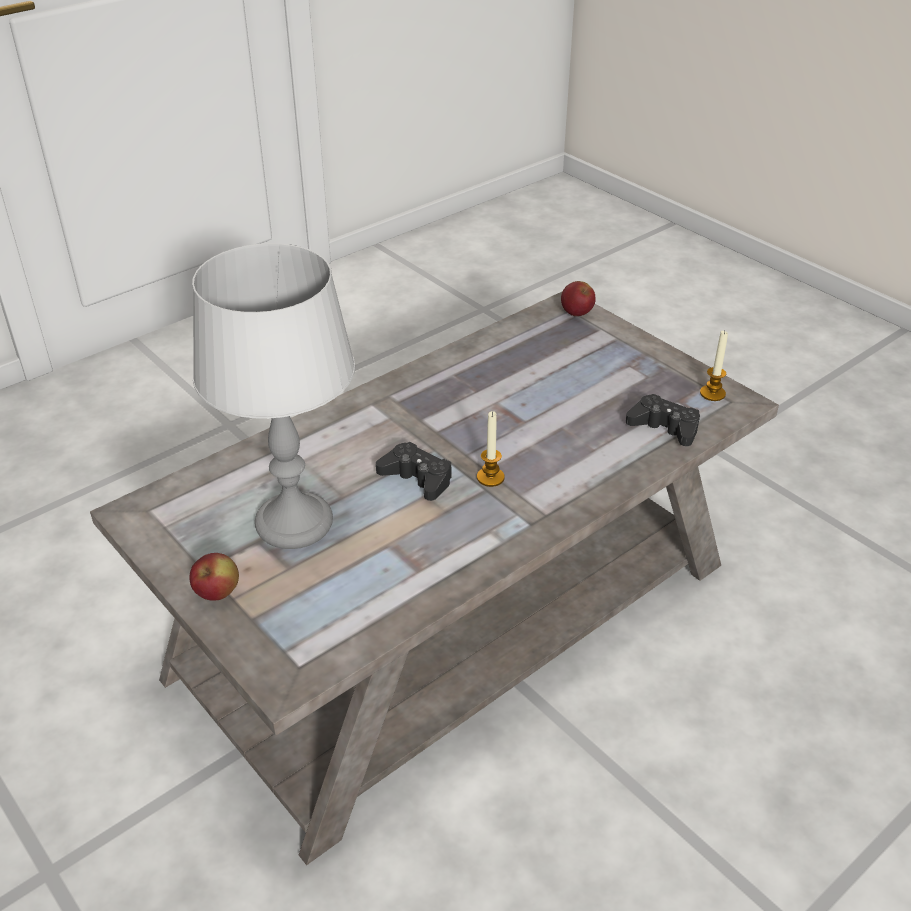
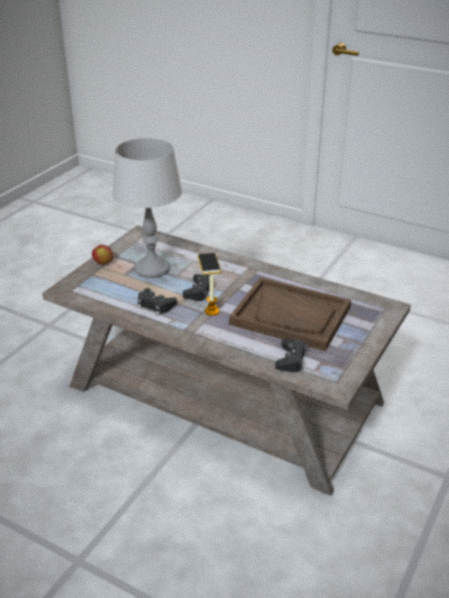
camera: 70 degrees right, 5 degrees down
(330, 445) = (209, 264): none -> phone
(432, 545) = (155, 305): none -> black game controller
(547, 397) = (291, 316): none -> brown tray
(576, 313) = (384, 311): apple -> none
(712, 393) = (339, 374): candle -> none

